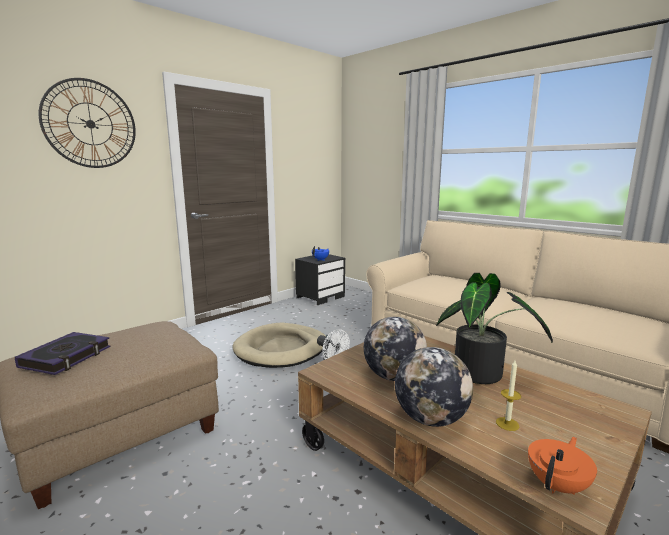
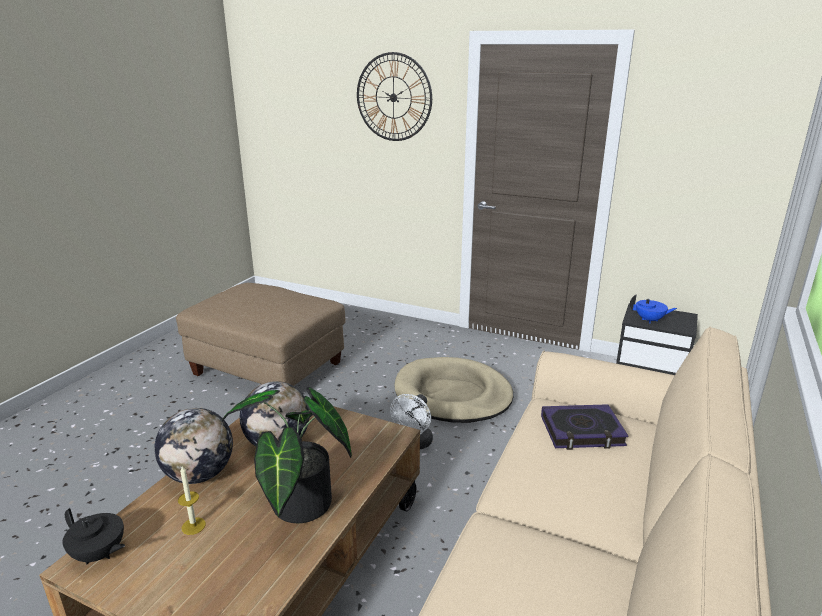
camera: 70 degrees right, 10 degrees up
(66, 357) = (242, 295): book -> book (582, 432)
(558, 485) = (99, 554): orange teapot -> black teapot

